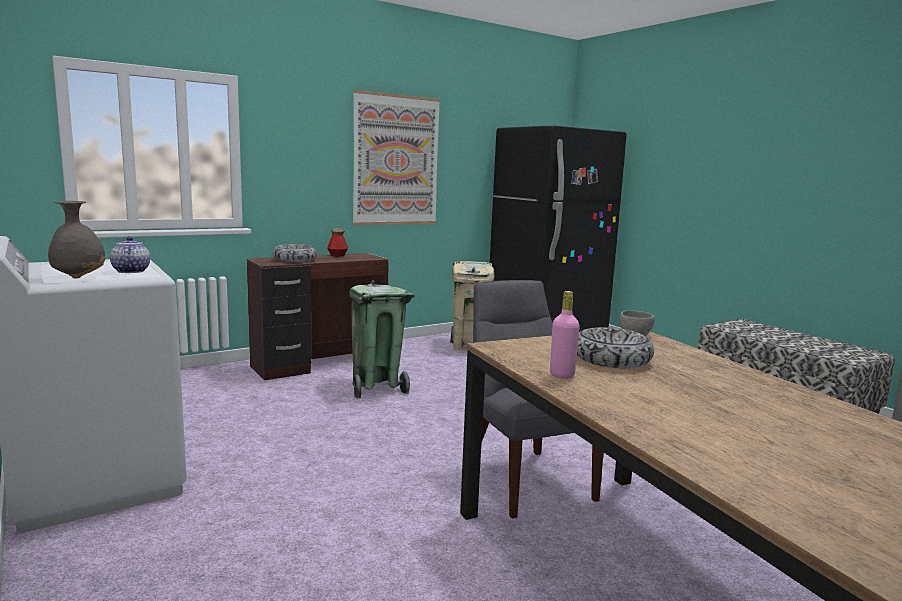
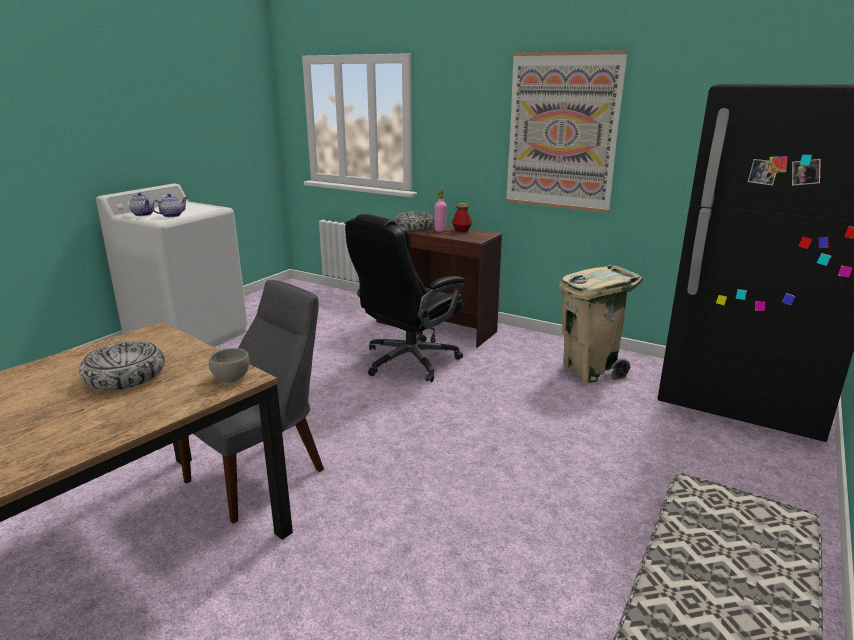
camera: 65 degrees right, 10 degrees up
(79, 277) = (143, 214): grey vase -> teapot
(377, 387) = (408, 361): green trash can -> black office chair
(562, 375) = (68, 363): pink bottle -> pink bottle (440, 230)

